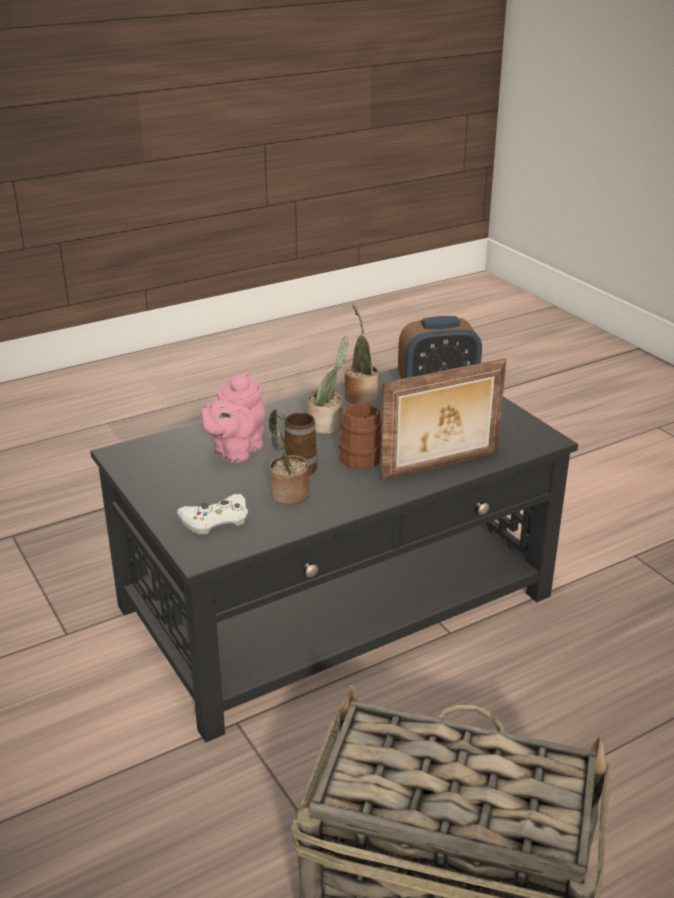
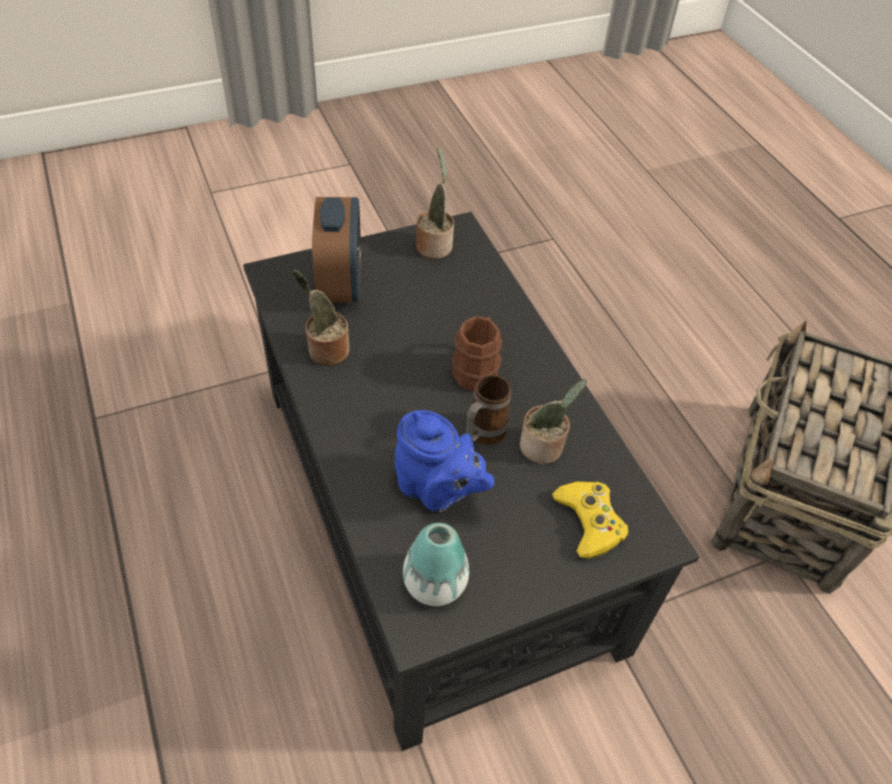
camera: 85 degrees left, 20 degrees up
(155, 456) = (435, 583): none -> vase
(215, 519) = (589, 522): white game controller -> yellow game controller
(235, 451) = (437, 490): pink teapot -> blue teapot
(327, 425) = (392, 392): potted plant -> potted plant (434, 244)
(441, 467) = (501, 313): picture frame -> none

